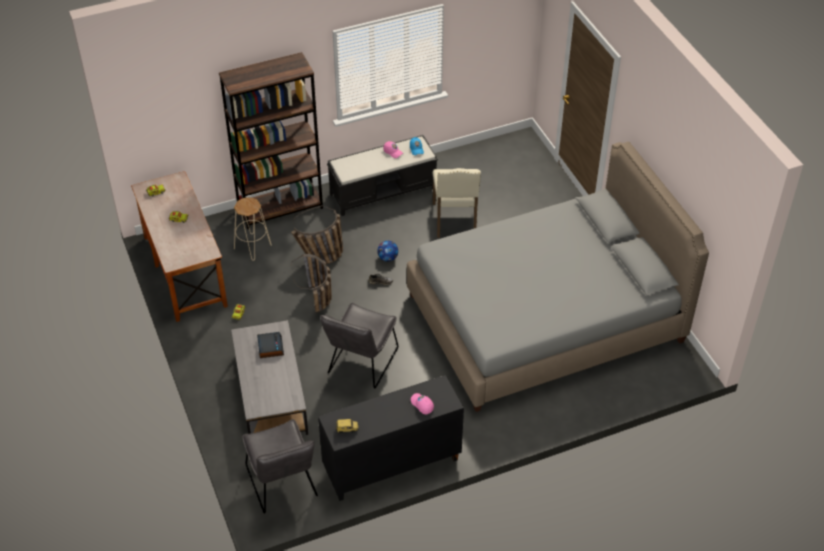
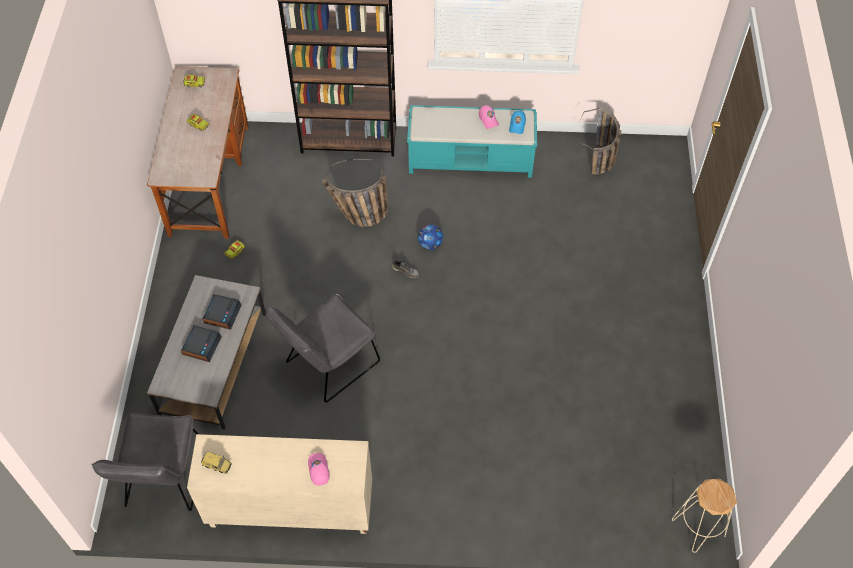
camera: 25 degrees right, 10 degrees up
(253, 247) = (294, 176): beige stool -> beige stool (698, 527)
(268, 373) = (201, 345): none -> alarm clock
(319, 305) = (324, 274): basket -> basket (598, 167)
(383, 191) = (471, 159): black bench -> turquoise bench
(391, 466) = (289, 509): black cabinet -> beige cabinet
(455, 221) = (532, 226): beige chair -> none
(544, 317) = (567, 391): grey bed -> none

